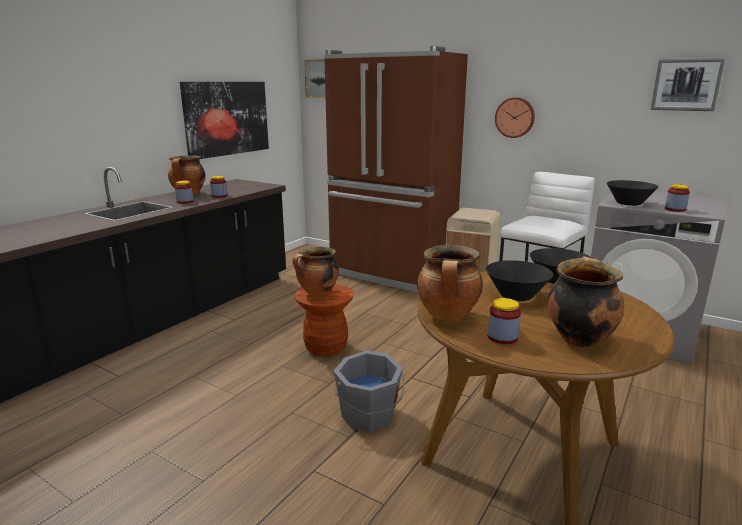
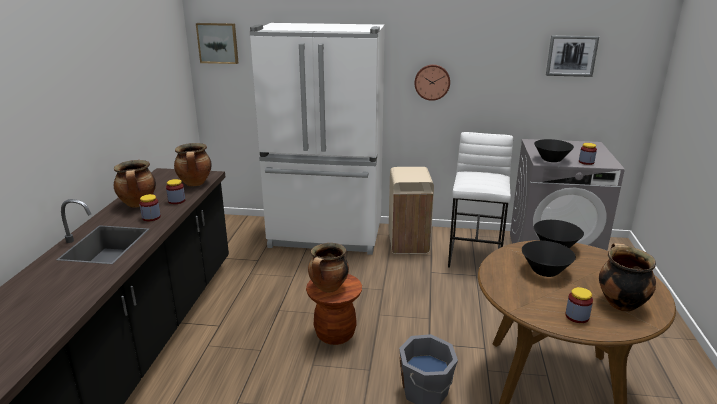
camera: 25 degrees left, 5 degrees up
(227, 118) = (141, 105): picture -> none
(391, 275) = (326, 236): brown fridge -> white fridge
(448, 317) = (524, 307): cooking pot -> cooking pot (195, 183)

